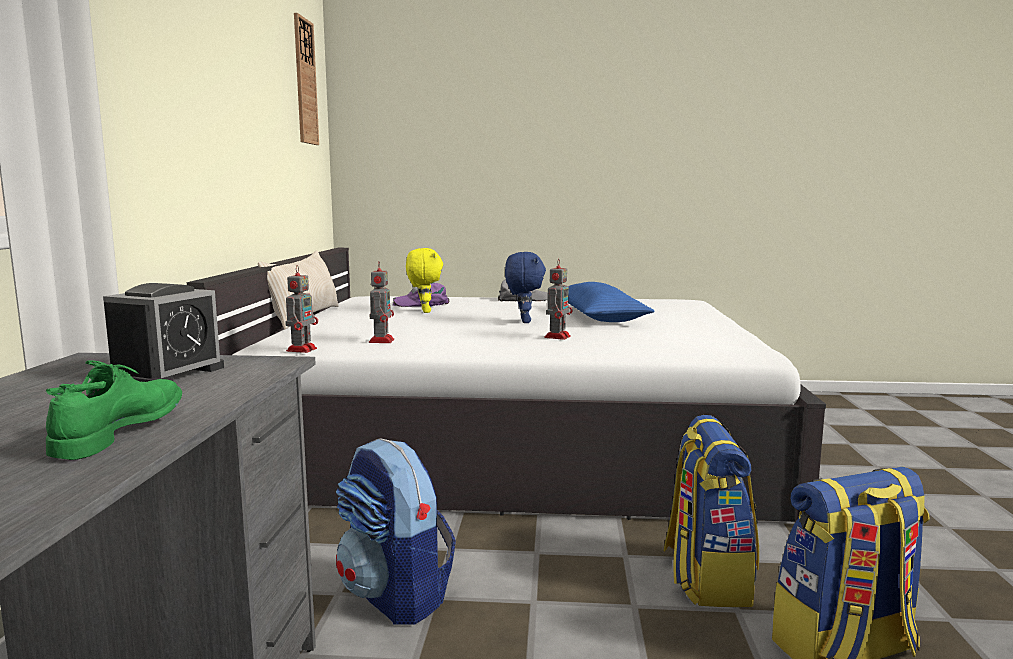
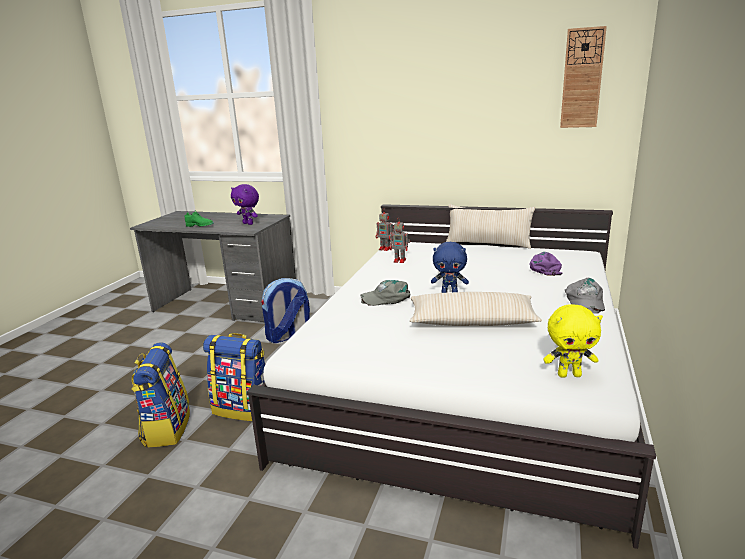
camera: 105 degrees right, 10 degrees up
(168, 374) = (248, 223): alarm clock -> purple plush toy
(424, 311) = (506, 269): yellow plush toy -> yellow plush toy (569, 375)
(558, 336) = (387, 298): toy robot -> grey cap
(598, 317) = (472, 321): blue pillow -> beige pillow

